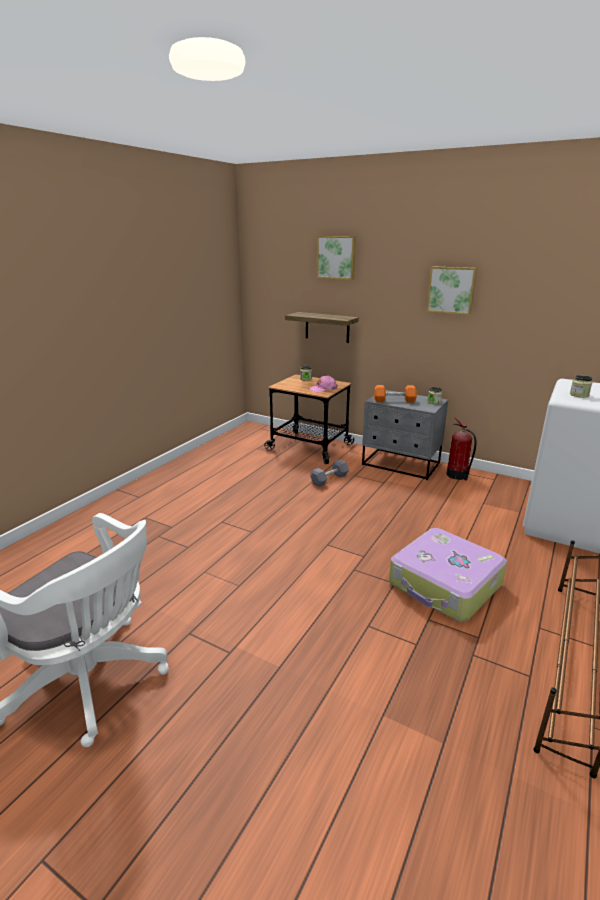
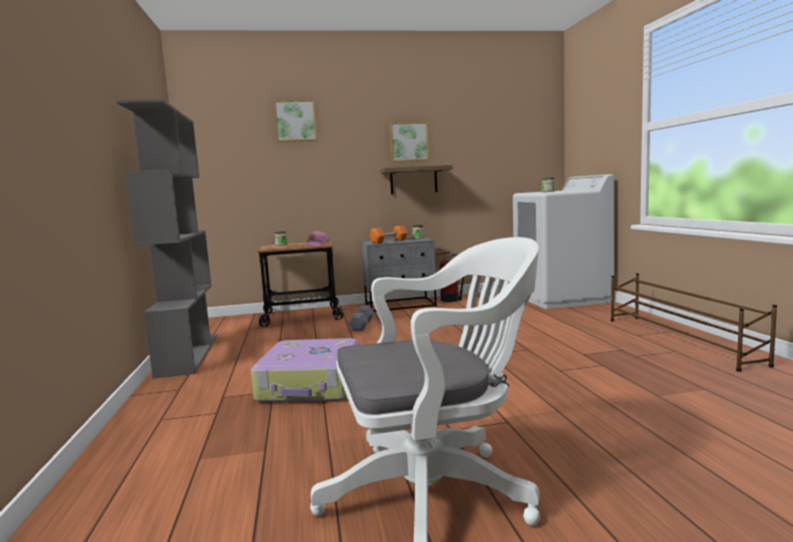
camera: 40 degrees left, 15 degrees down
(189, 462) = (188, 354): none -> grey bookcase
(327, 327) = (292, 190): shelf -> shelf (413, 180)
(445, 585) = (557, 339): suitcase -> suitcase (311, 385)

